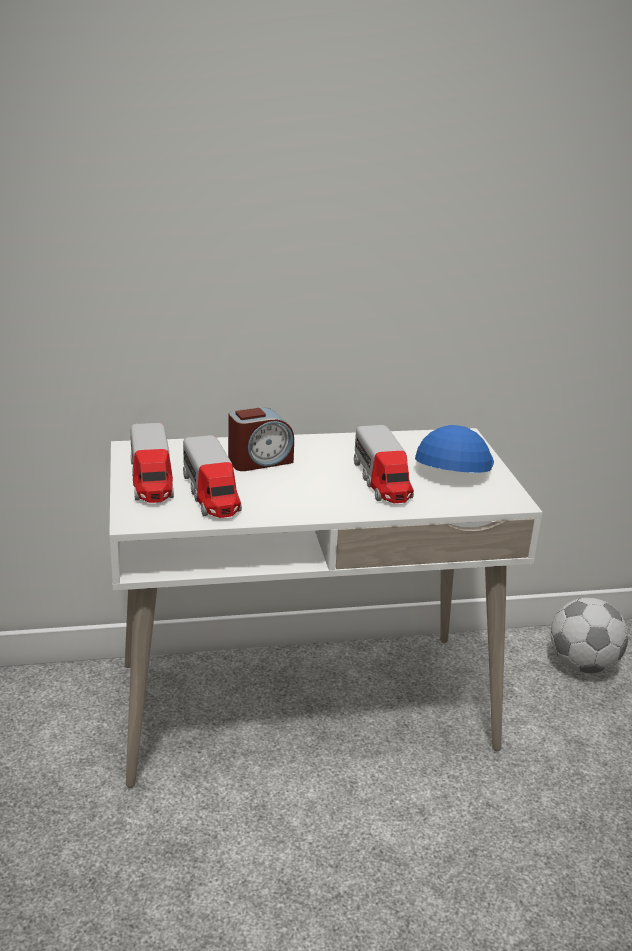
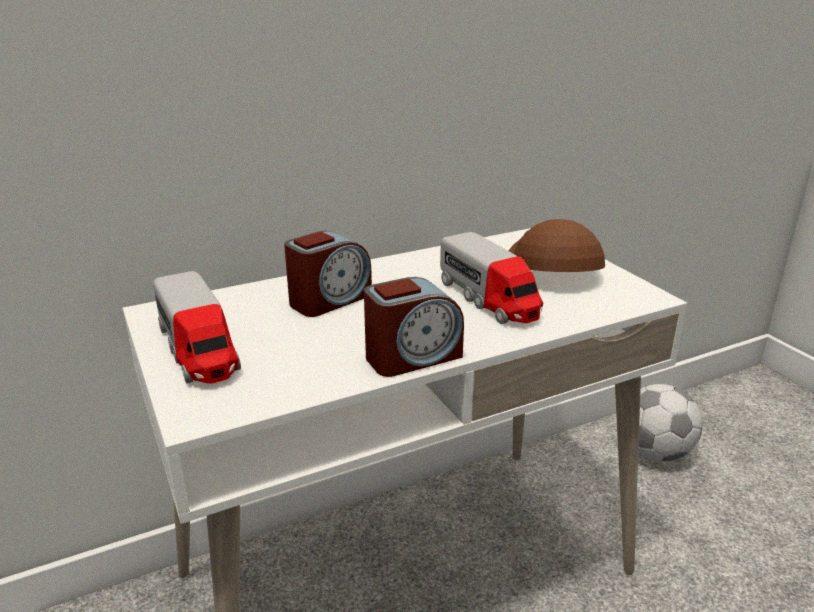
camera: 15 degrees left, 0 degrees up
(211, 494) = (290, 355): toy truck -> none
(295, 511) = (412, 357): none -> alarm clock
(452, 465) = (550, 268): blue cap -> brown cap

